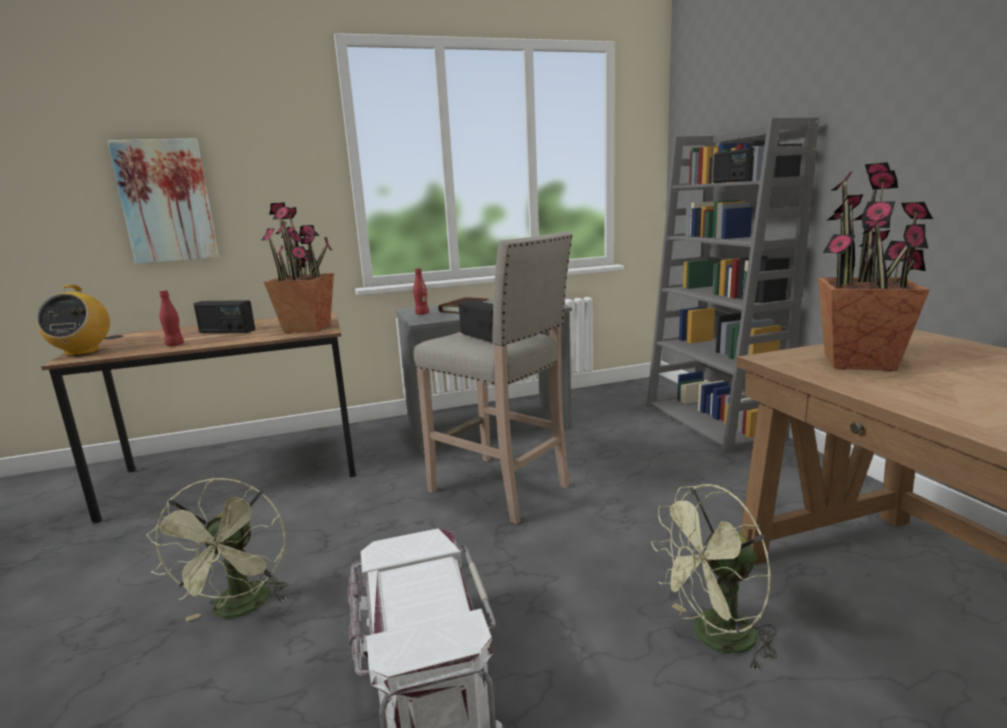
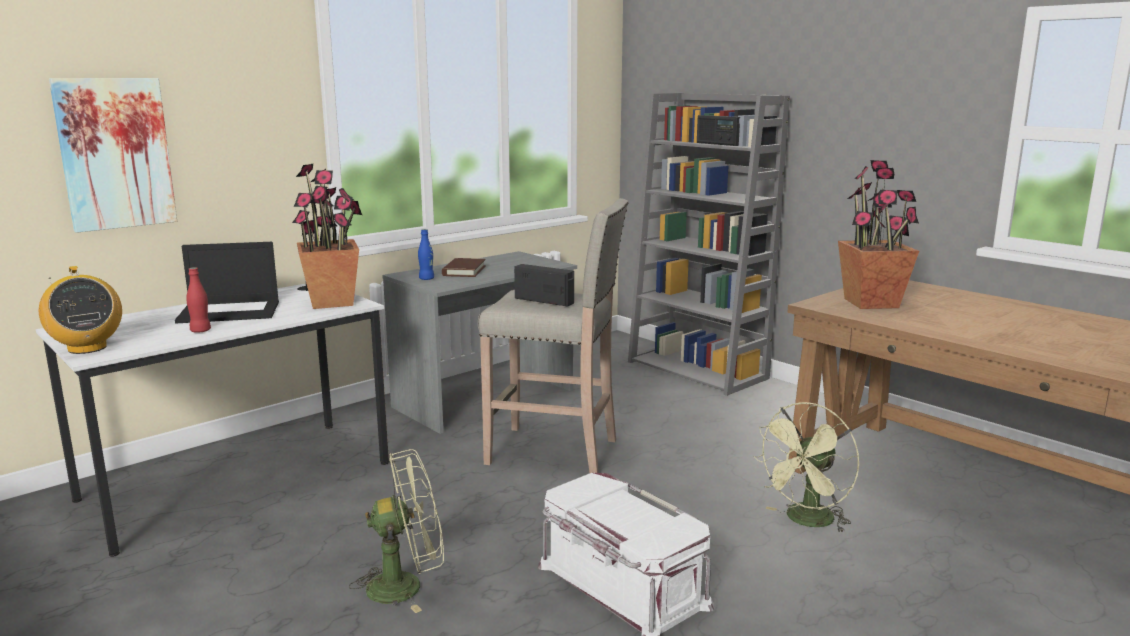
camera: 25 degrees left, 0 degrees up
(227, 331) = (231, 311): radio -> laptop
(239, 473) = (238, 481): brown desk -> white desk
(240, 610) = (406, 585): green fan -> green fan turned 75 degrees counterclockwise
(422, 314) = (426, 279): red bottle -> blue bottle

